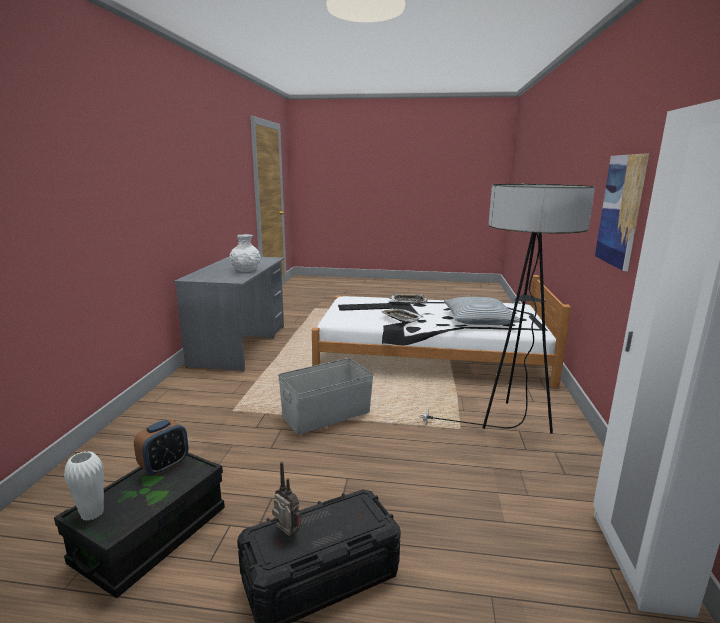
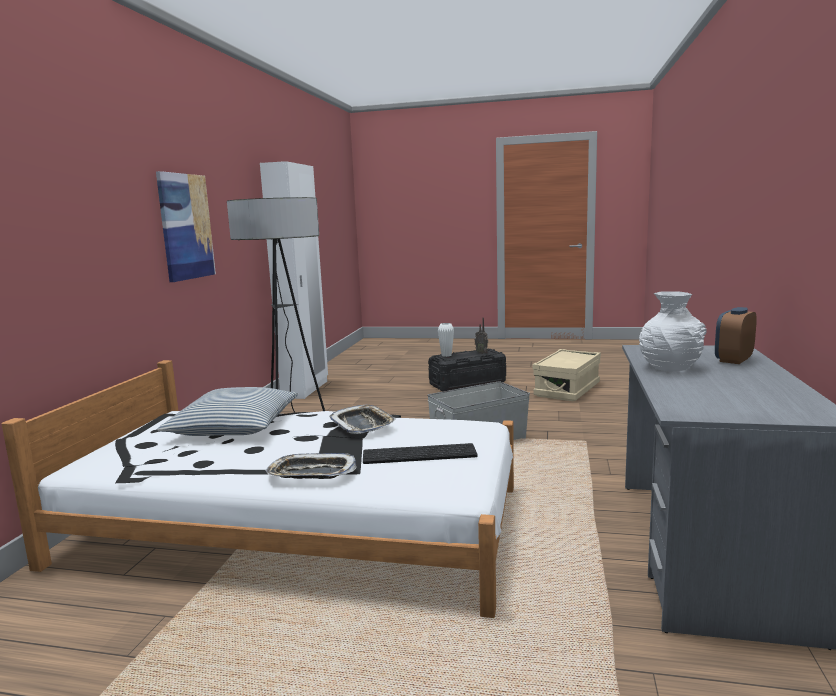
camera: 175 degrees left, 5 degrees down
(92, 513) = (584, 355): white vase -> white vase (446, 355)
(152, 536) = (567, 389): black storage box -> beige storage box
(164, 466) = (568, 363): alarm clock -> alarm clock (733, 360)

